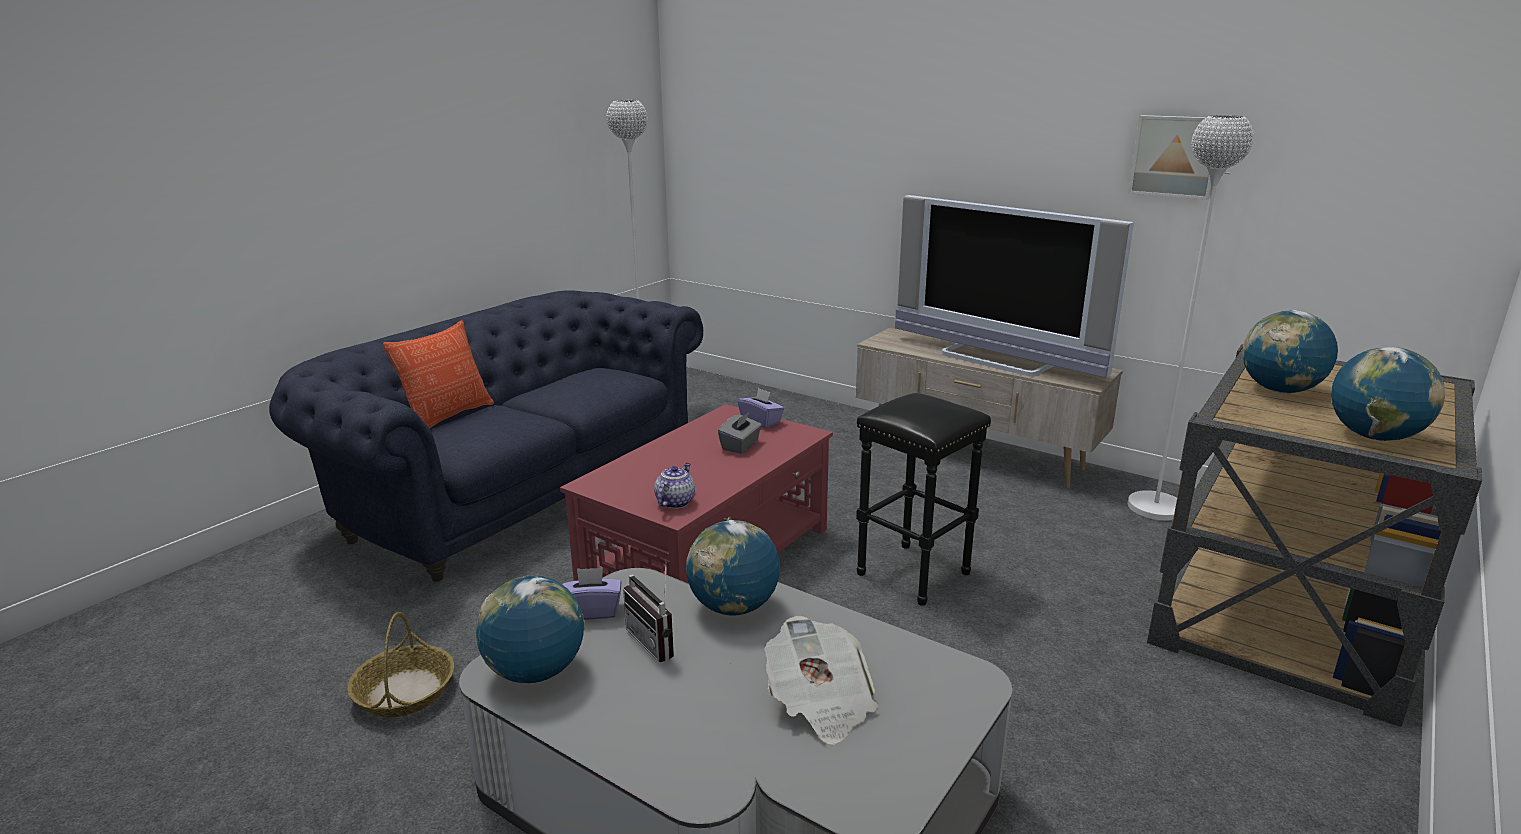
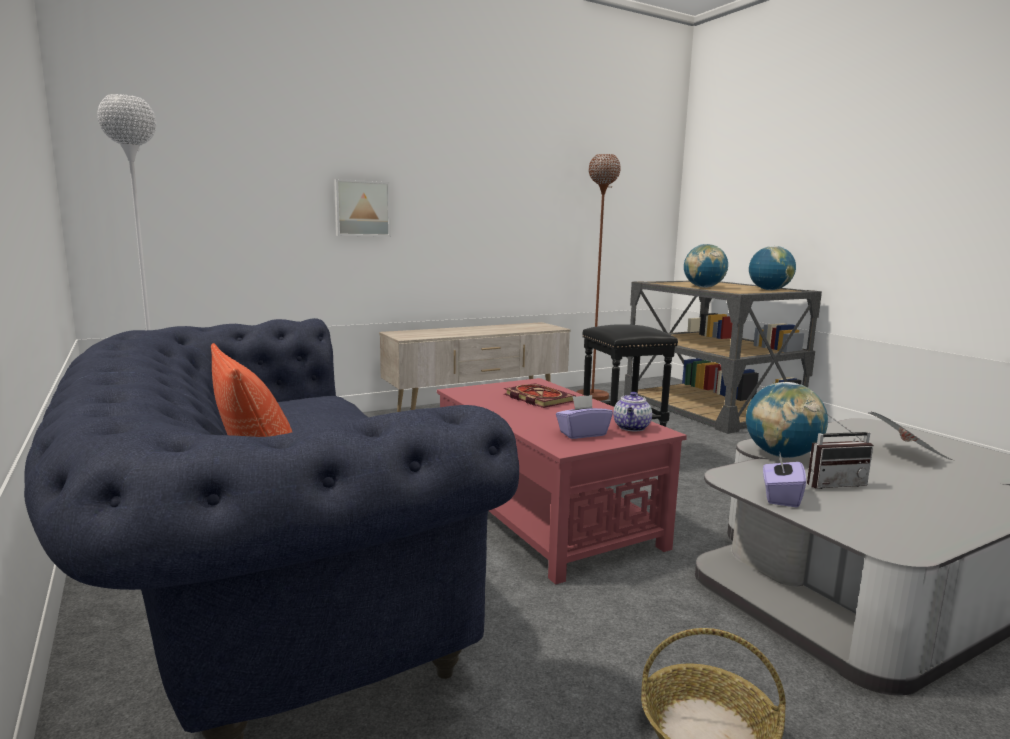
camera: 65 degrees left, 10 degrees down
(536, 672) = (888, 530): globe -> none
(675, 502) = (632, 428): teapot -> teapot turned 120 degrees counterclockwise
(740, 446) = (536, 398): grey tissue box -> book
(761, 421) = (493, 387): purple tissue box -> purple tissue box (582, 434)
(996, 360) = (490, 330): television -> none
(1156, 508) = (592, 396): white floor lamp -> brown floor lamp
(1175, 156) = (551, 184): picture -> picture (361, 208)

